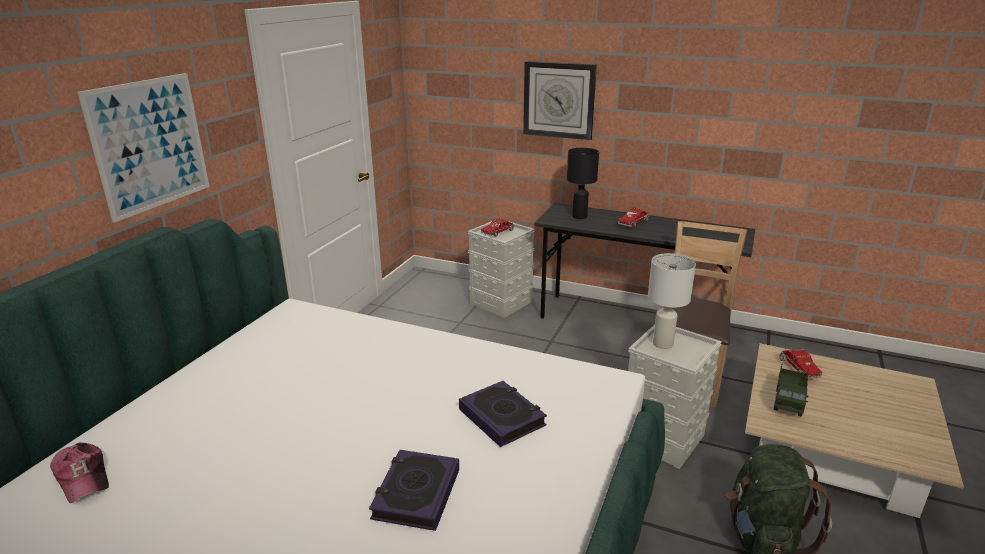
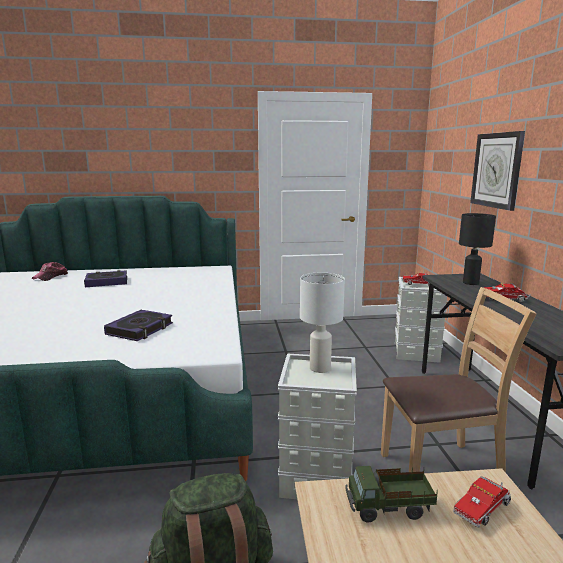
camera: 60 degrees right, 10 degrees down
(150, 144) = (173, 154): picture -> none
(416, 494) = (51, 326): book -> book (106, 282)

